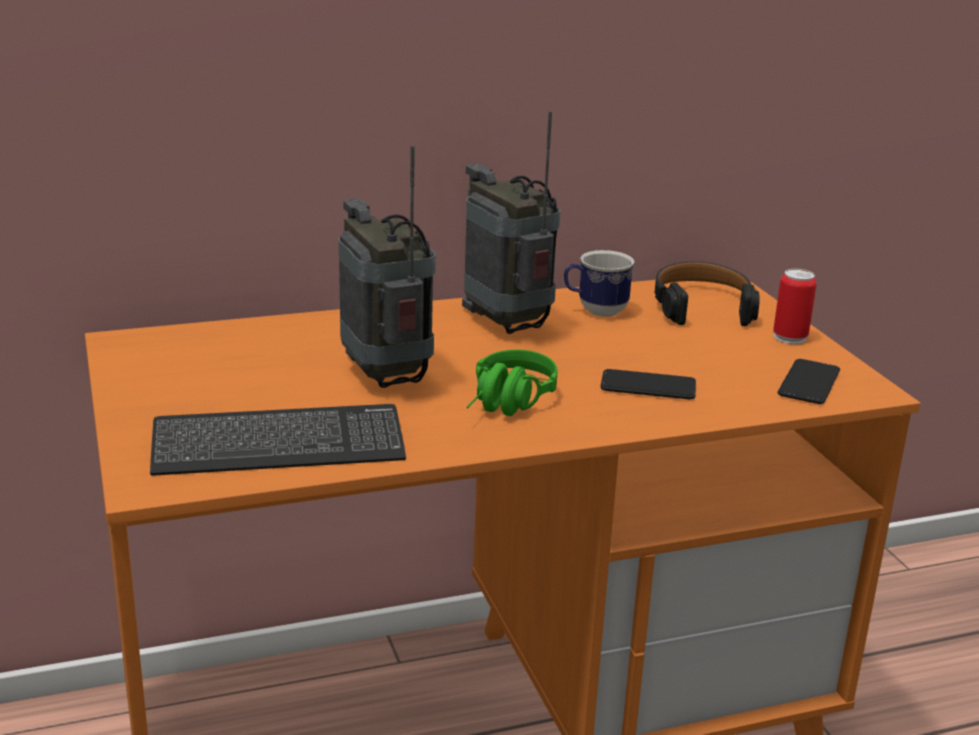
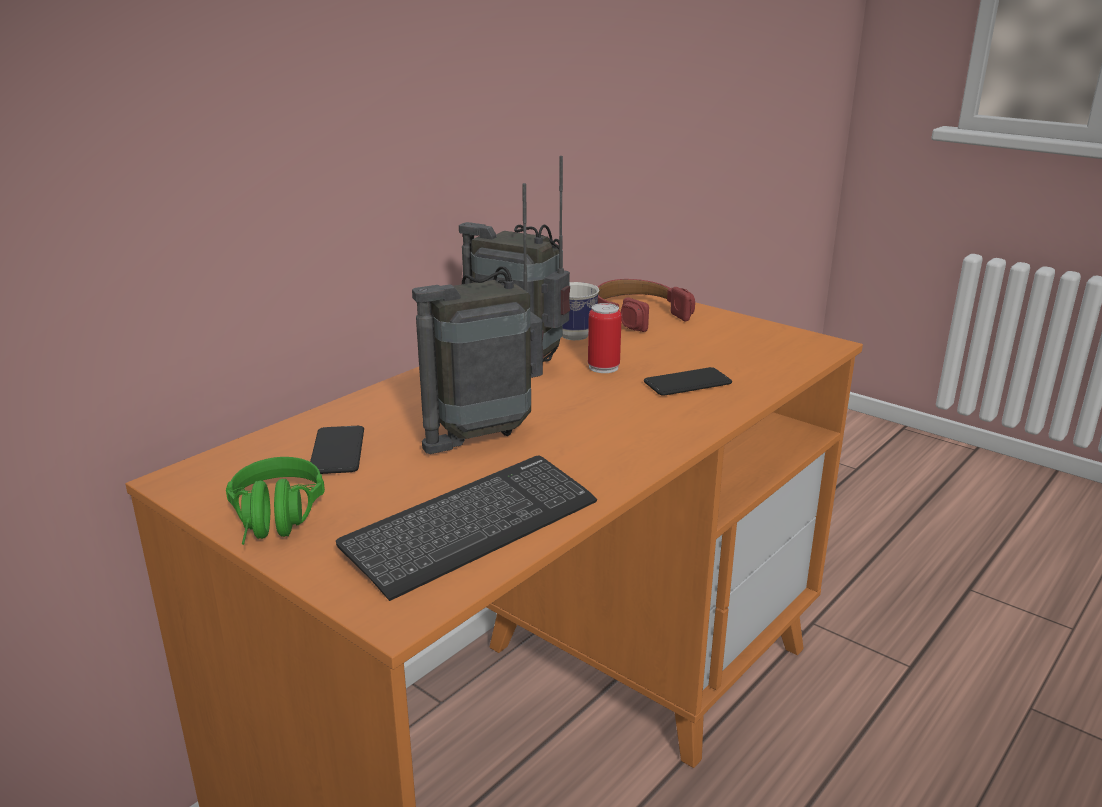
camera: 30 degrees left, 0 degrees up
(386, 376) = (481, 435): radio -> radio turned 60 degrees counterclockwise
(507, 404) = (609, 428): green headphones -> green headphones (276, 523)
(702, 306) = (638, 314): black headphones -> red headphones
(790, 337) = (725, 321): can -> can (603, 367)
(809, 383) = (783, 350): phone -> phone (337, 451)

